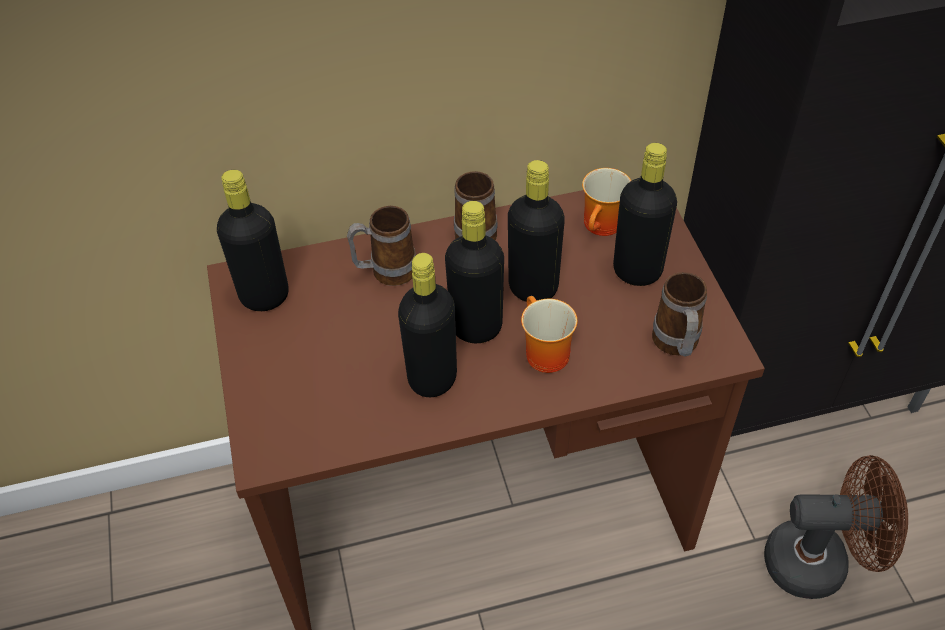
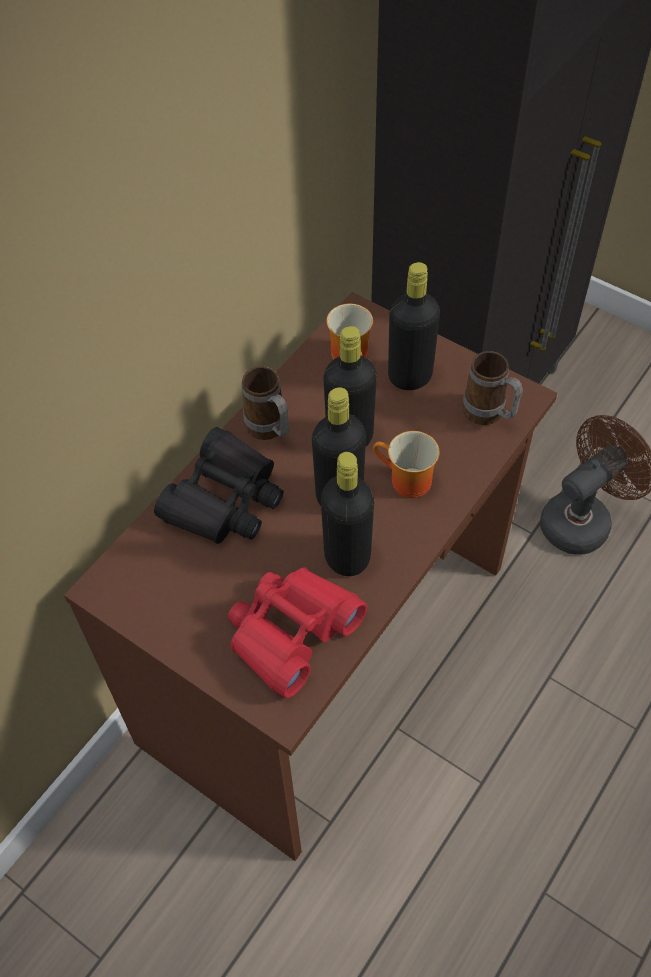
camera: 40 degrees left, 5 degrees up
(264, 296) = (145, 586): black bottle -> none
(329, 405) = (292, 632): none -> red binoculars
(385, 272) = (225, 500): mug -> black binoculars

